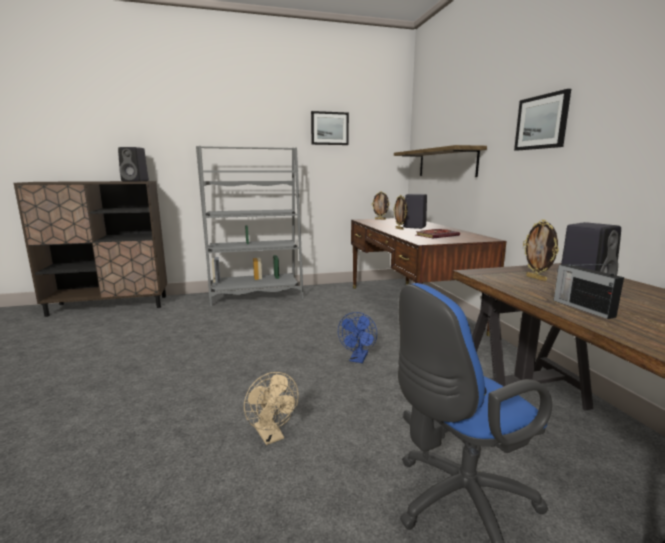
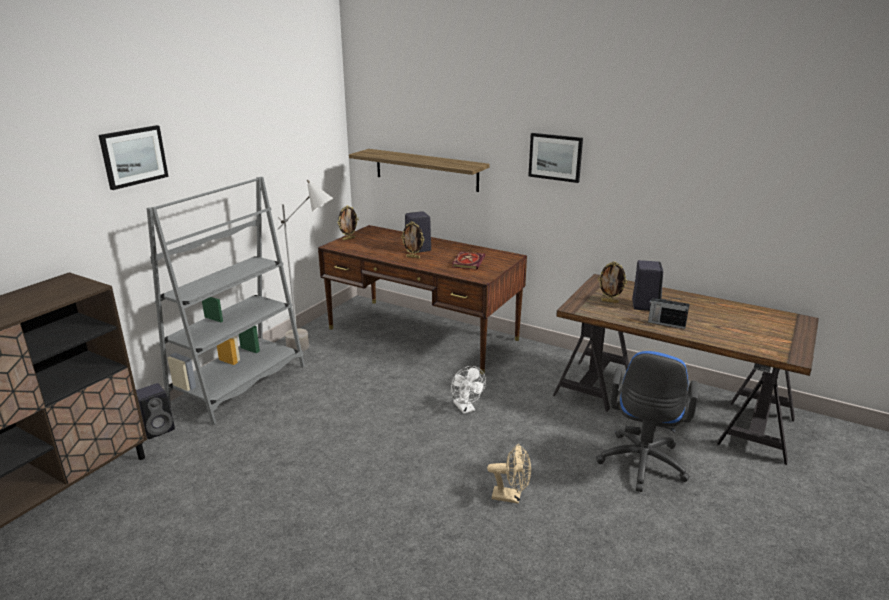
camera: 45 degrees left, 10 degrees up
(136, 181) = (59, 285): black speaker -> black speaker (159, 428)
(325, 294) = (314, 349): none -> grey floor lamp
(329, 128) = (271, 134): picture -> picture (133, 156)
(358, 359) = (466, 408): blue fan -> white fan

